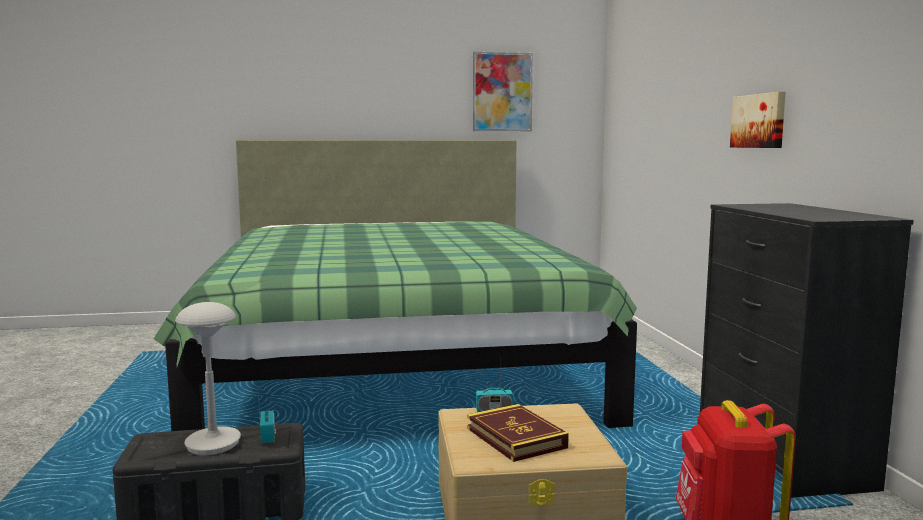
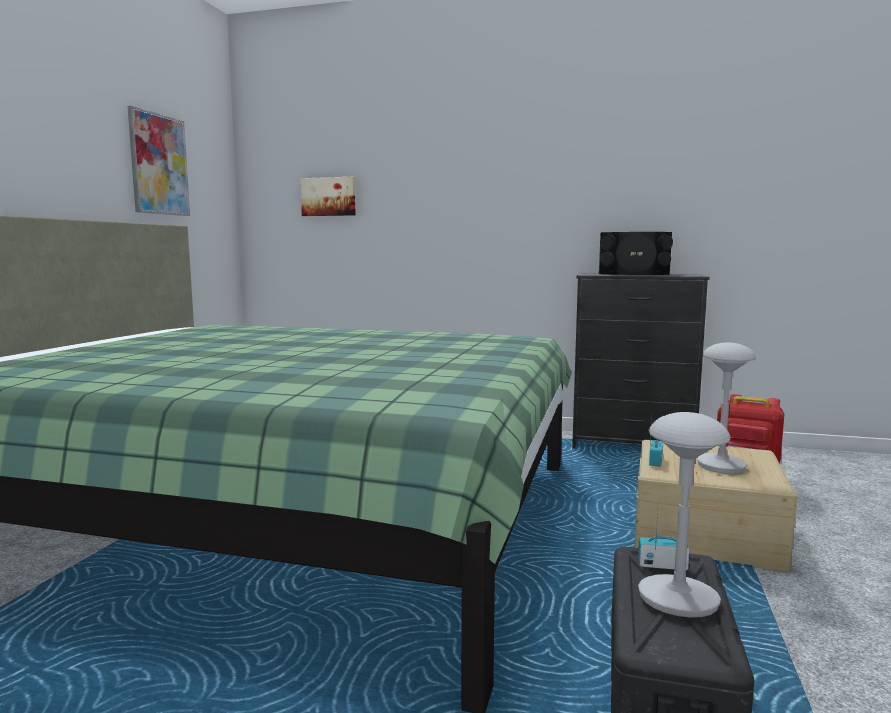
camera: 65 degrees left, 0 degrees up
(515, 438) = (721, 465): book -> grey table lamp
(759, 121) = (531, 213): picture -> picture (329, 197)
(802, 209) = (633, 274): none -> black speaker

